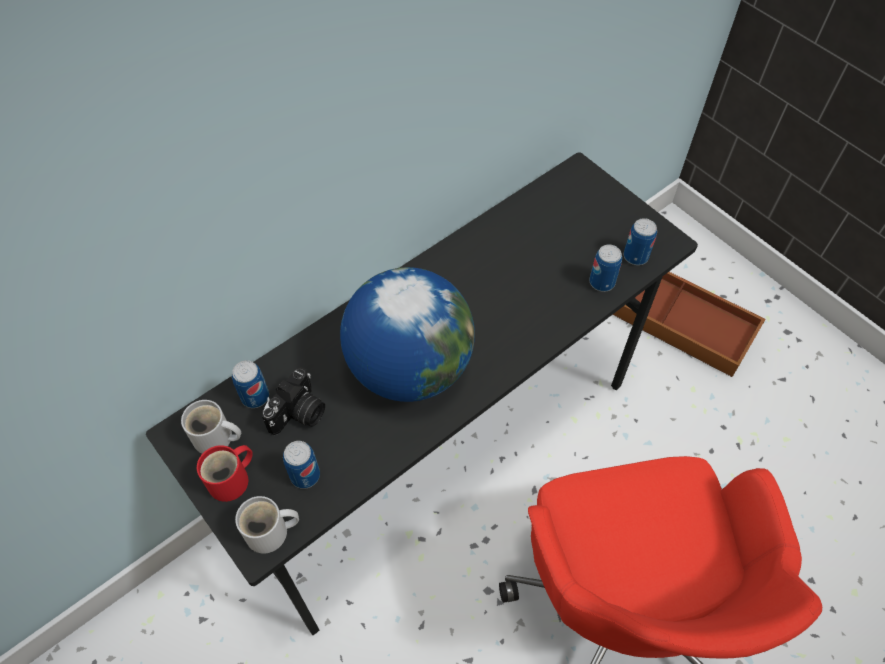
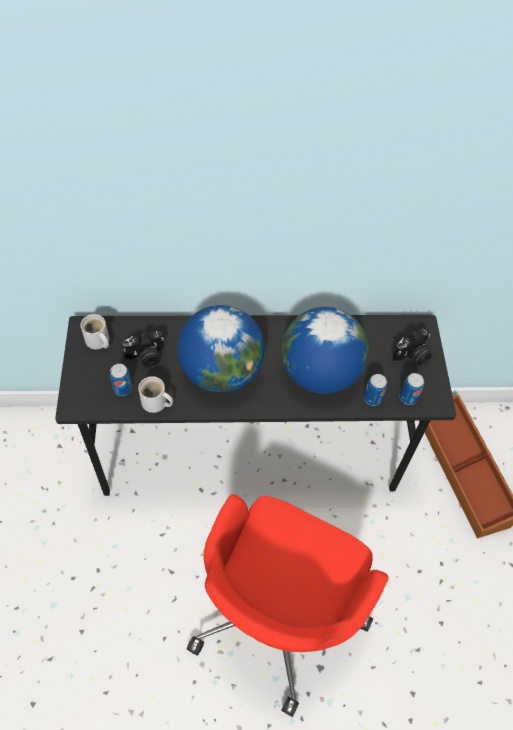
camera: 35 degrees right, 0 degrees up
(232, 480) = (88, 367): red mug -> none
(255, 396) = (133, 333): can -> none
(271, 533) = (84, 404): white mug -> white mug (156, 403)
(521, 293) = (319, 373): none -> globe
(598, 209) = (413, 356): none -> camera

